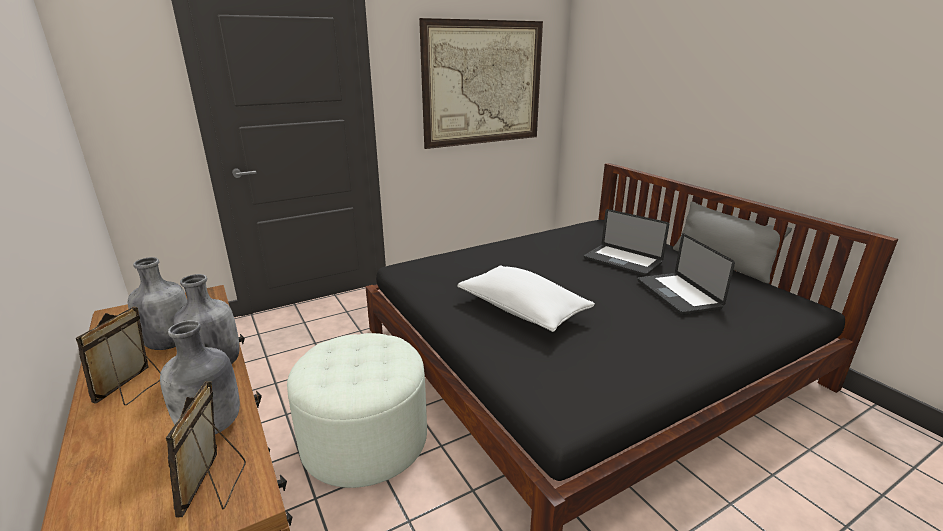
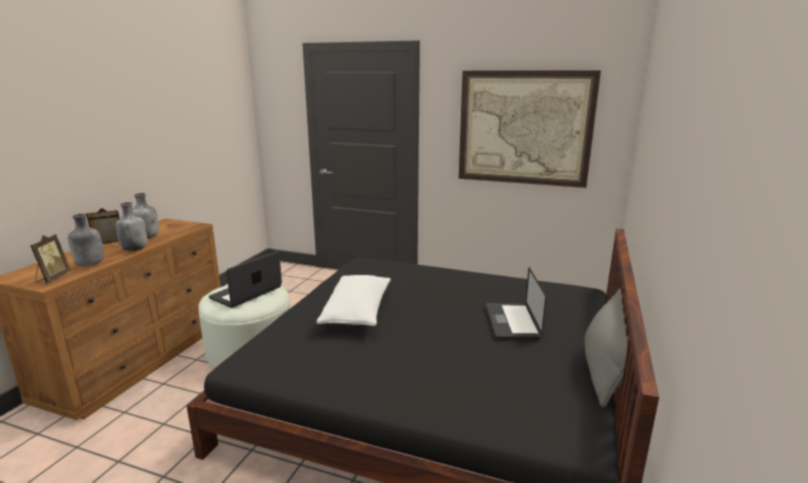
camera: 50 degrees right, 5 degrees down
(215, 486) = (52, 278): picture frame -> picture frame turned 135 degrees clockwise
(677, 294) = (482, 362): laptop -> laptop (246, 293)

